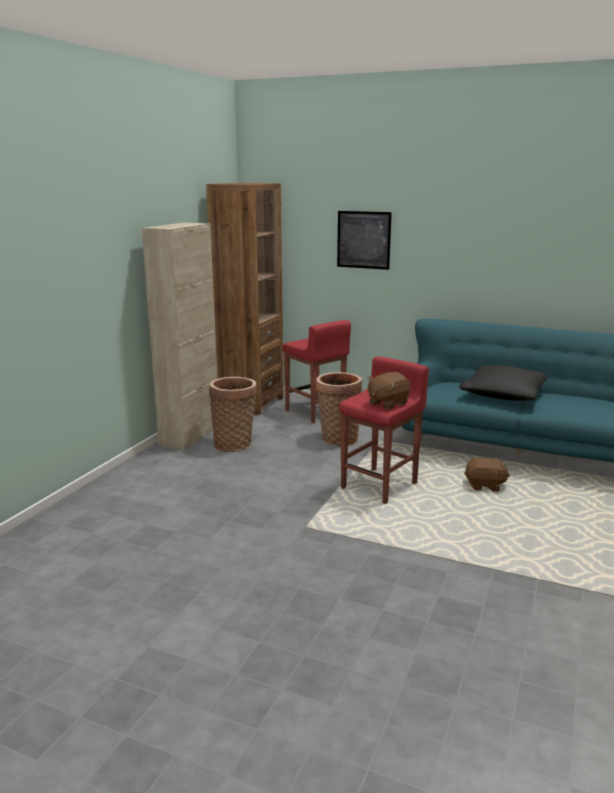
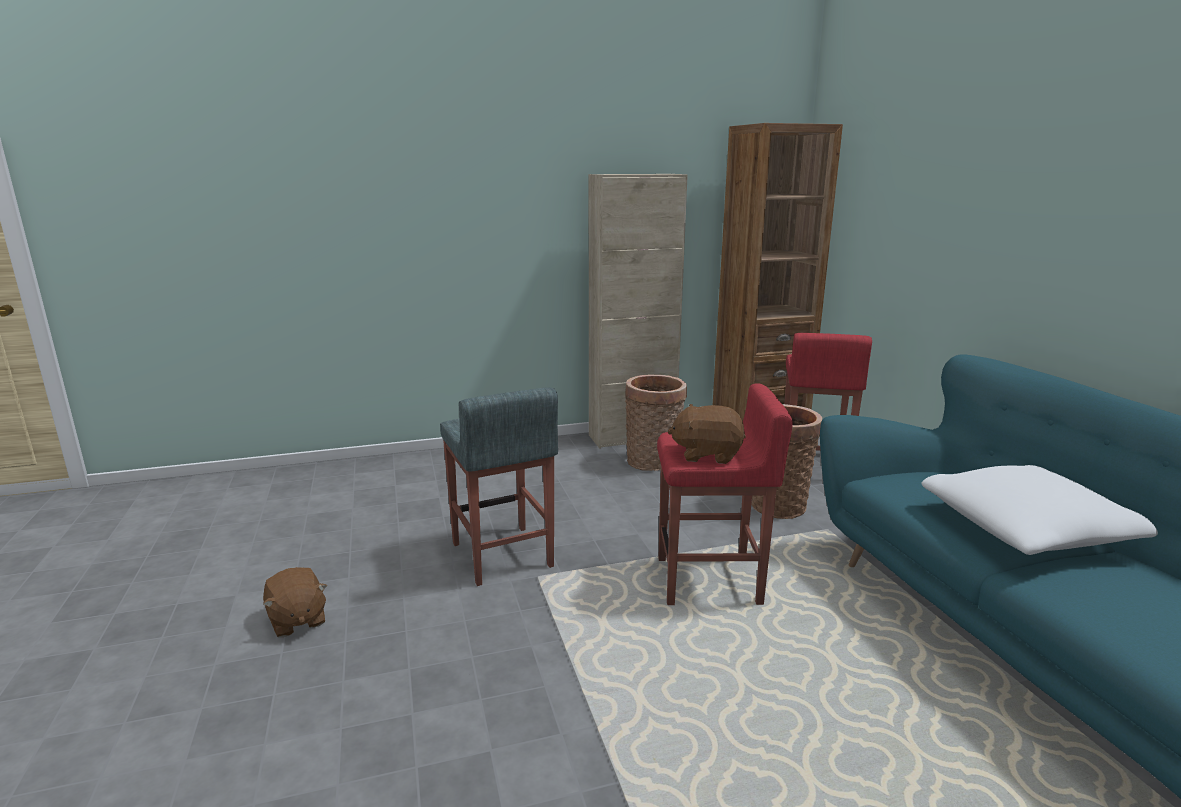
camera: 50 degrees right, 0 degrees up
(263, 529) = (502, 555): none -> grey stool
(363, 240) = (935, 212): picture -> none
(484, 486) = (861, 669): brown plush toy -> brown plush toy (297, 620)
(503, 395) = (1026, 531): black pillow -> white pillow

